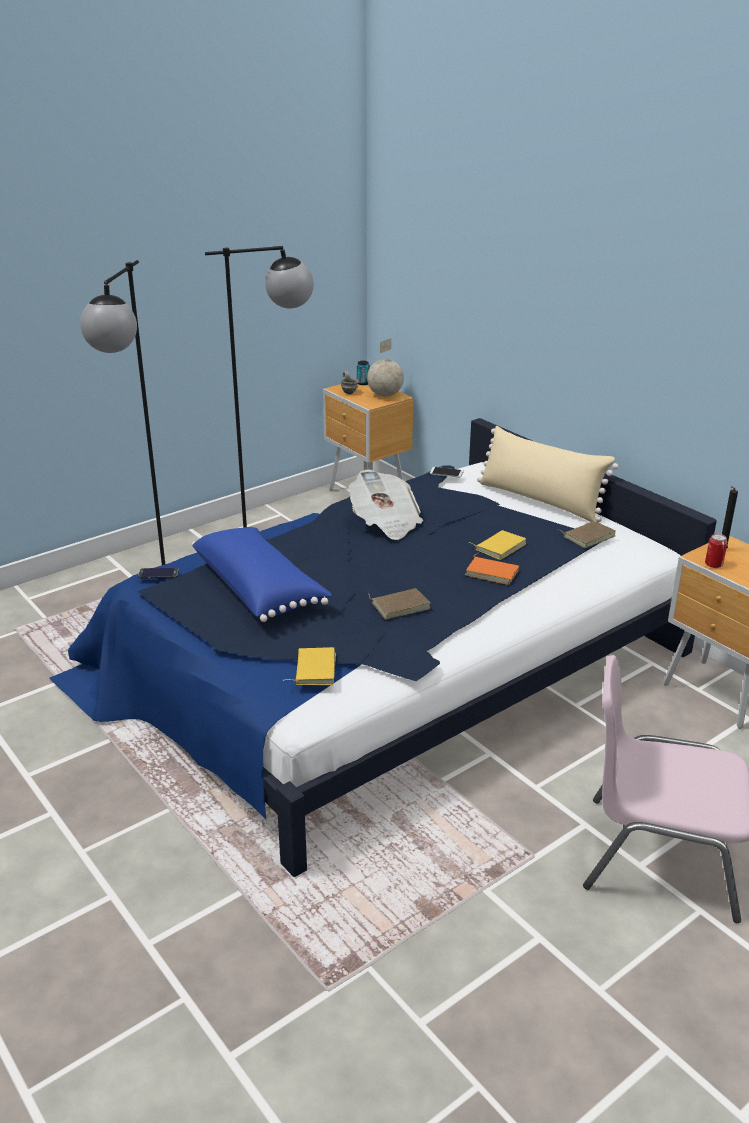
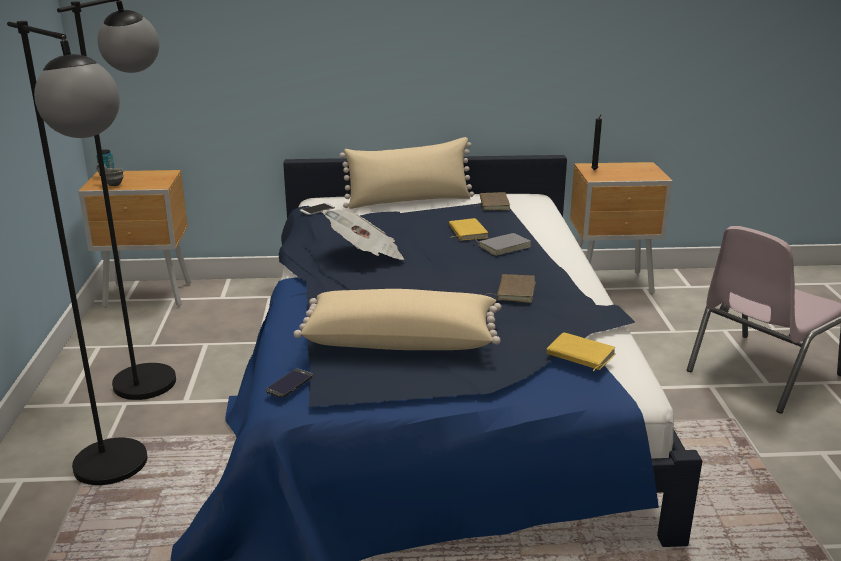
camera: 55 degrees left, 5 degrees down
(259, 589) = (401, 340): blue pillow -> beige pillow
(385, 395) = (153, 176): globe -> none
(492, 572) = (503, 246): orange book -> grey book
(713, 565) = (611, 178): can -> none

